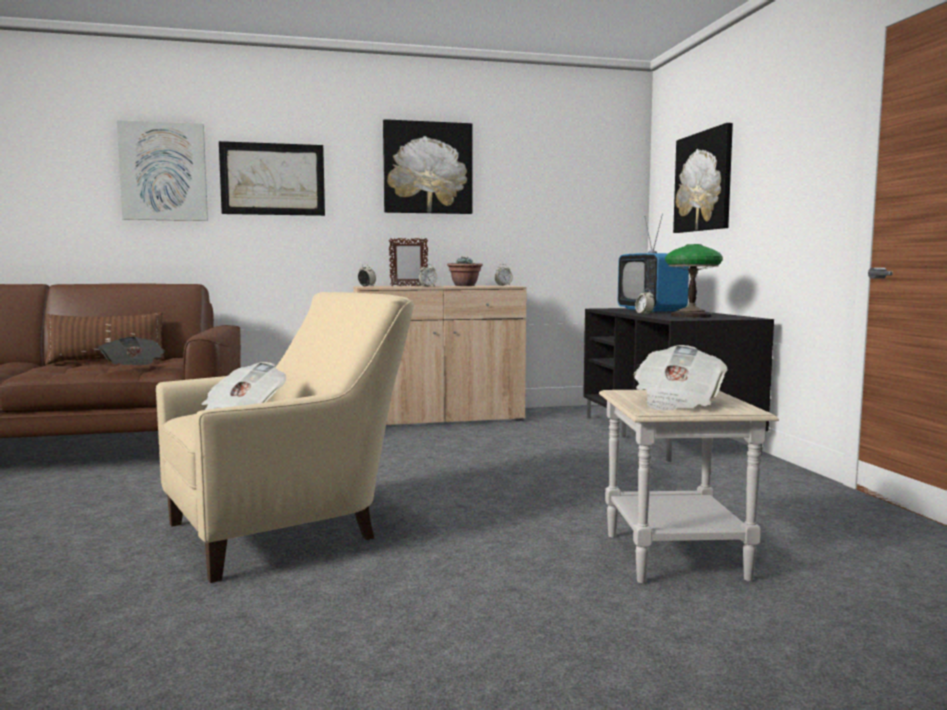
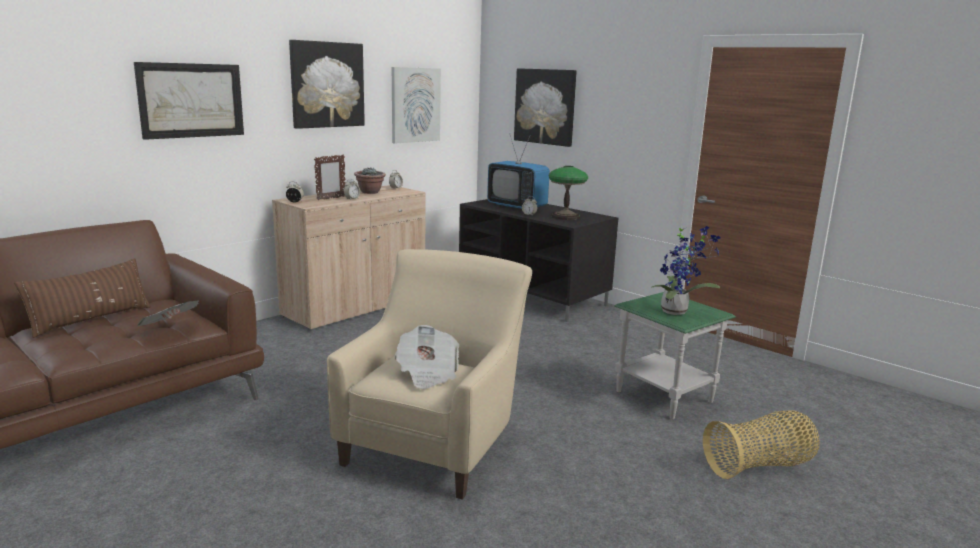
camera: 35 degrees left, 10 degrees up
(163, 172) = (74, 96): picture -> picture (415, 105)
(674, 555) = (663, 396): beige side table -> green side table
(676, 403) = (677, 311): newspaper -> potted plant
(691, 680) = (759, 466): none -> basket

